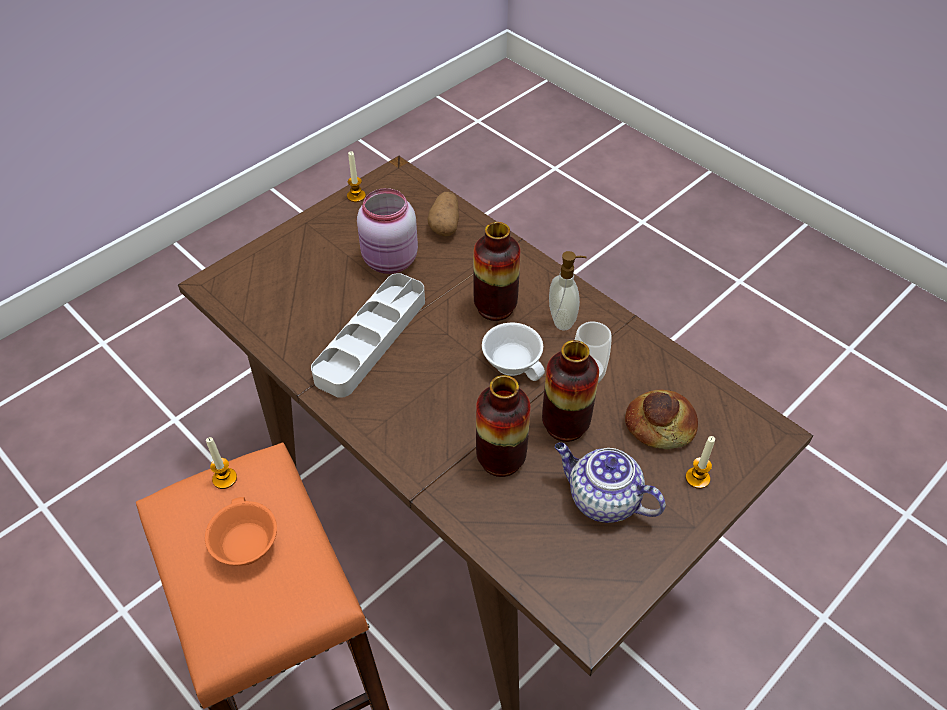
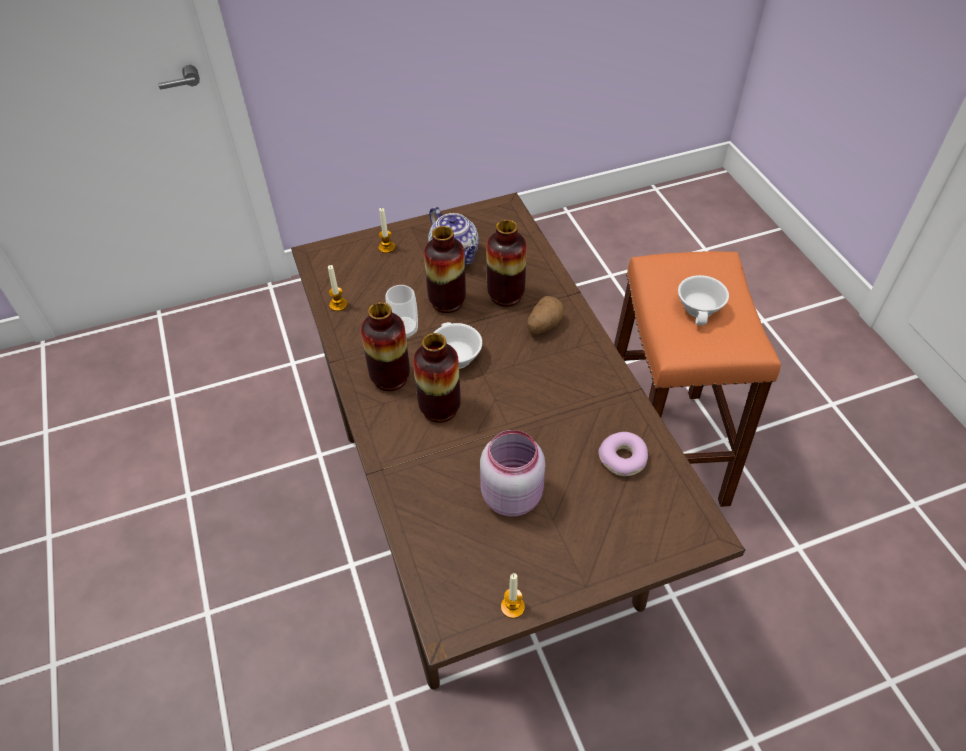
camera: 155 degrees left, 0 degrees up
(224, 478) = (710, 349): candle -> candle (338, 305)
(243, 545) = (701, 309): orange cup -> white cup
(300, 319) = (623, 459): none -> donut
(371, 339) = (563, 416): grey tray -> none
(445, 224) = (432, 522): potato -> potato (543, 325)
(563, 319) = (390, 378): soap dispenser -> vase
(660, 424) = (382, 282): bread -> none

